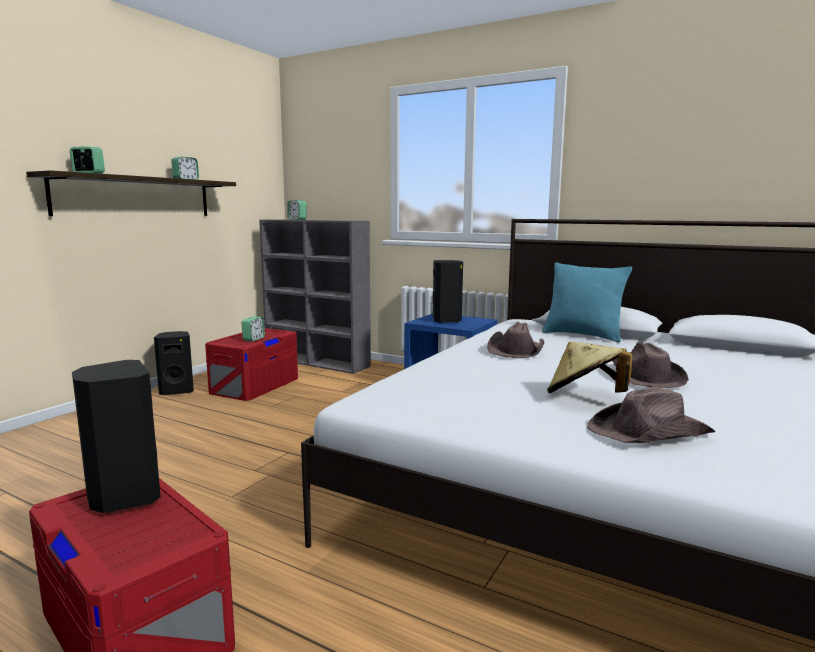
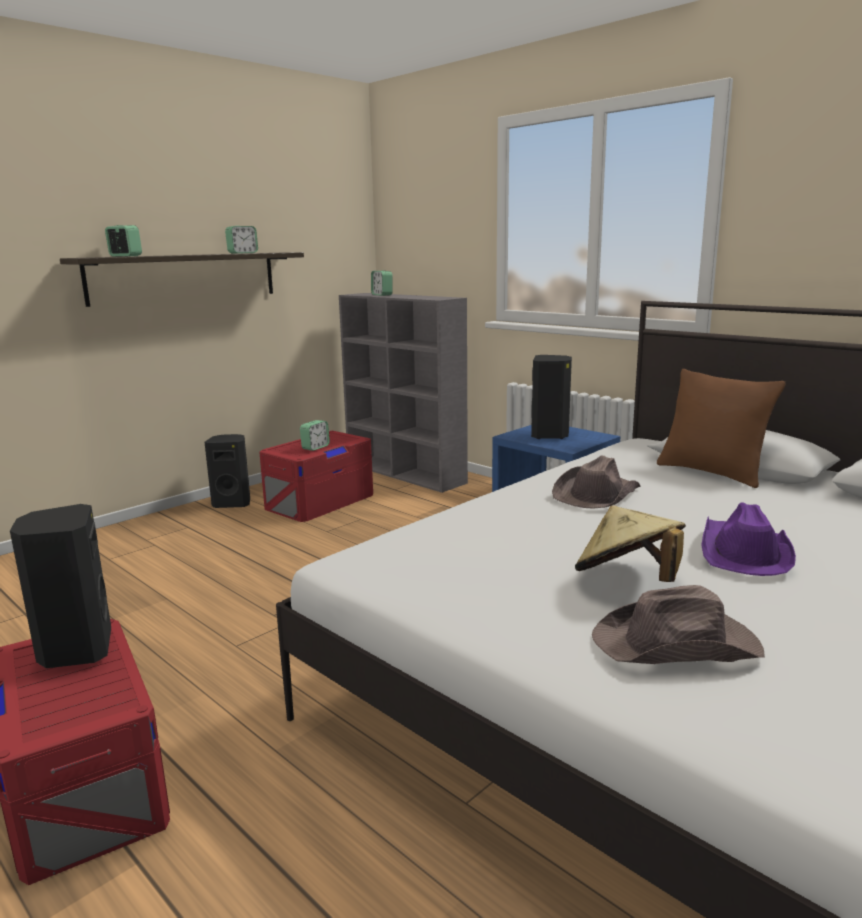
camera: 15 degrees right, 5 degrees up
(582, 335) = (711, 473): turquoise pillow -> brown pillow
(644, 377) = (743, 552): brown hat -> purple hat

